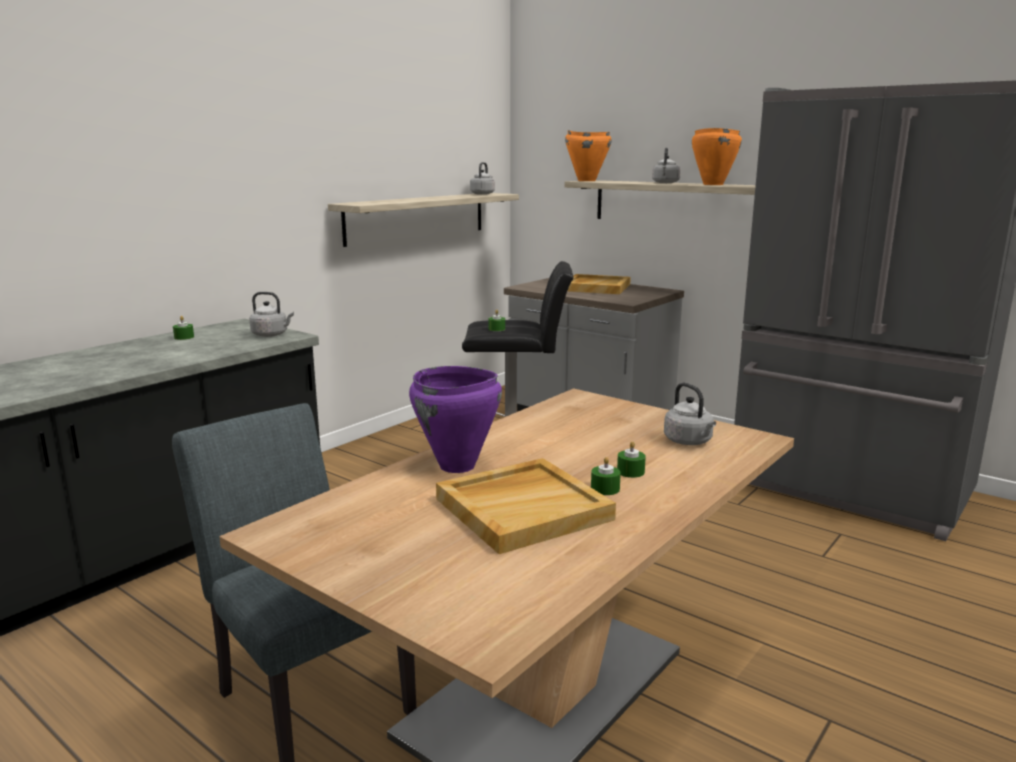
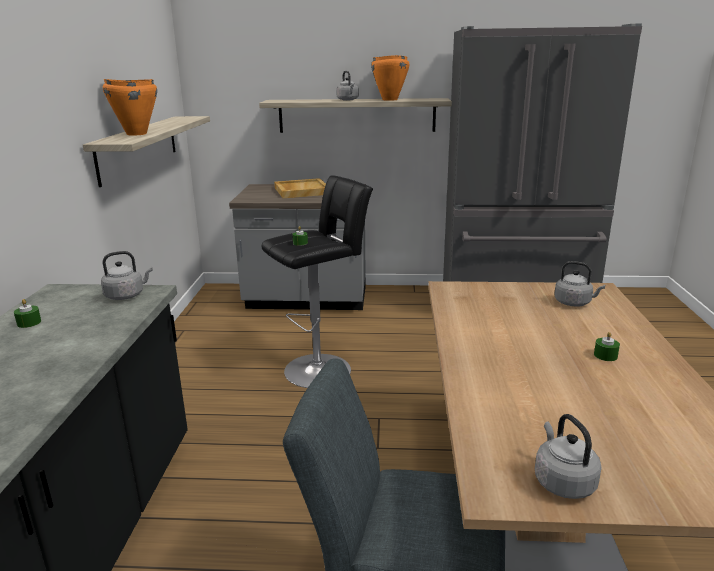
camera: 35 degrees left, 5 degrees up
(457, 466) = (492, 373): purple cooking pot -> none
(483, 194) = (180, 118): grey kettle -> grey kettle (562, 481)
(523, 508) = (597, 390): beige tray -> none
(586, 181) = (275, 101): orange cooking pot -> orange cooking pot (136, 134)
(630, 472) = (591, 337): green candle -> none

